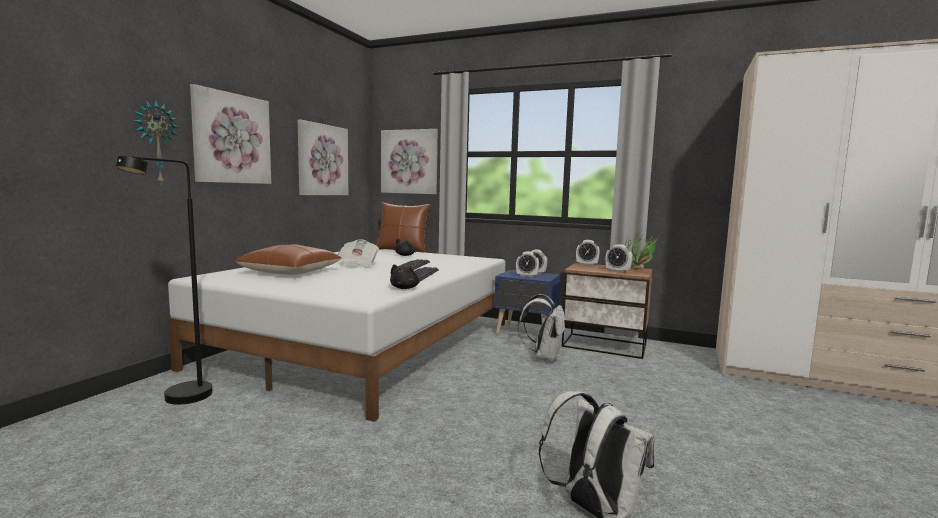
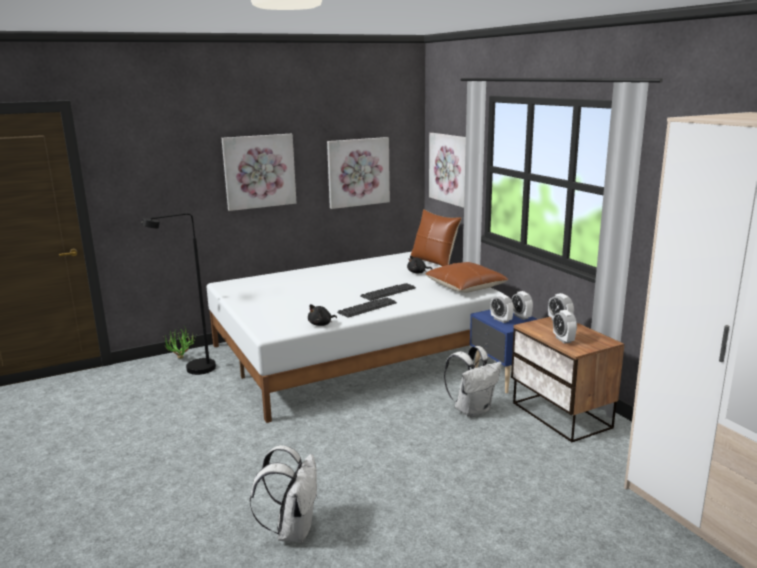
camera: 40 degrees right, 10 degrees up
(155, 143) = (197, 186): wall clock -> none
(290, 272) = (285, 286): brown pillow -> brown pillow (465, 286)
(357, 265) = (348, 284): newspaper -> none
(641, 270) = (599, 343): potted plant -> potted plant (182, 360)

